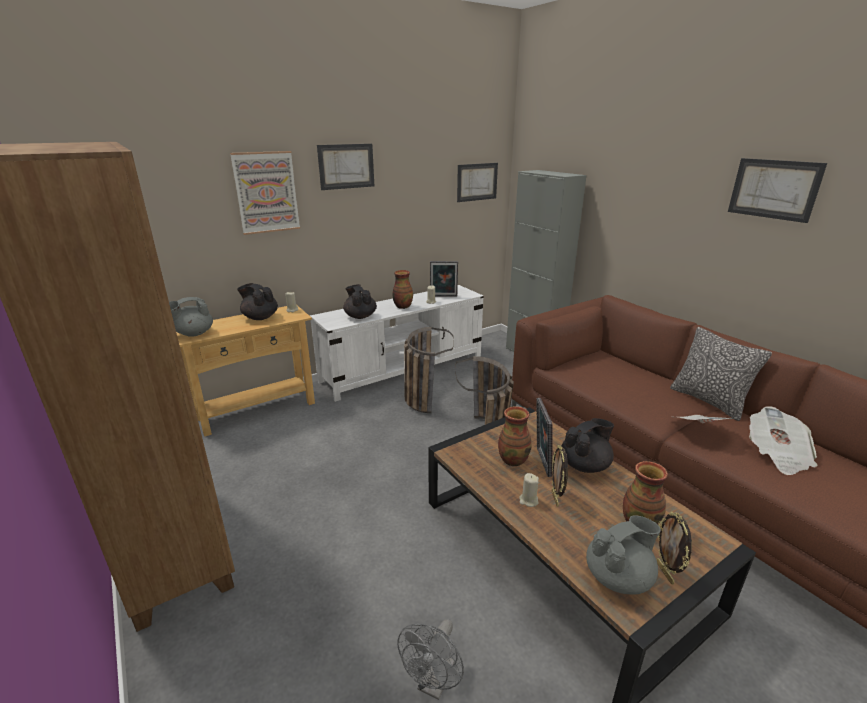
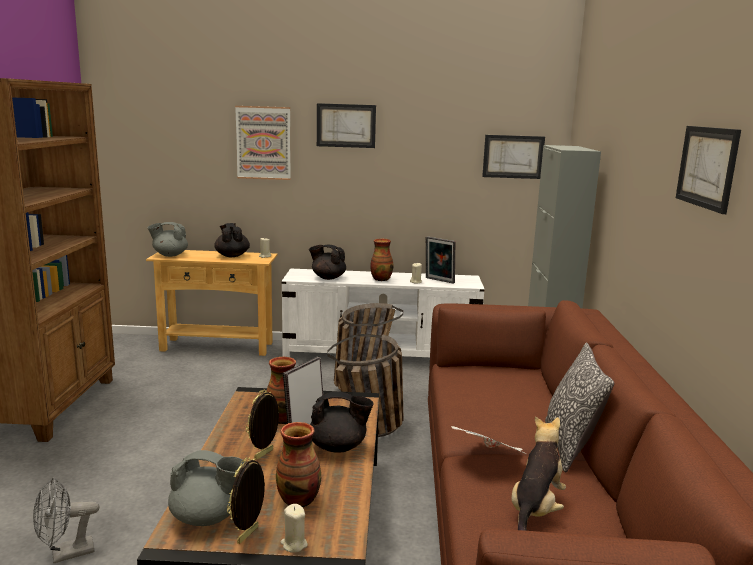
camera: 35 degrees right, 10 degrees down
(360, 316) = (328, 277): black teapot -> black teapot turned 75 degrees counterclockwise
(528, 500) = (241, 446): beige candle -> beige candle (294, 544)
(777, 455) = (535, 510): newspaper -> plush toy

